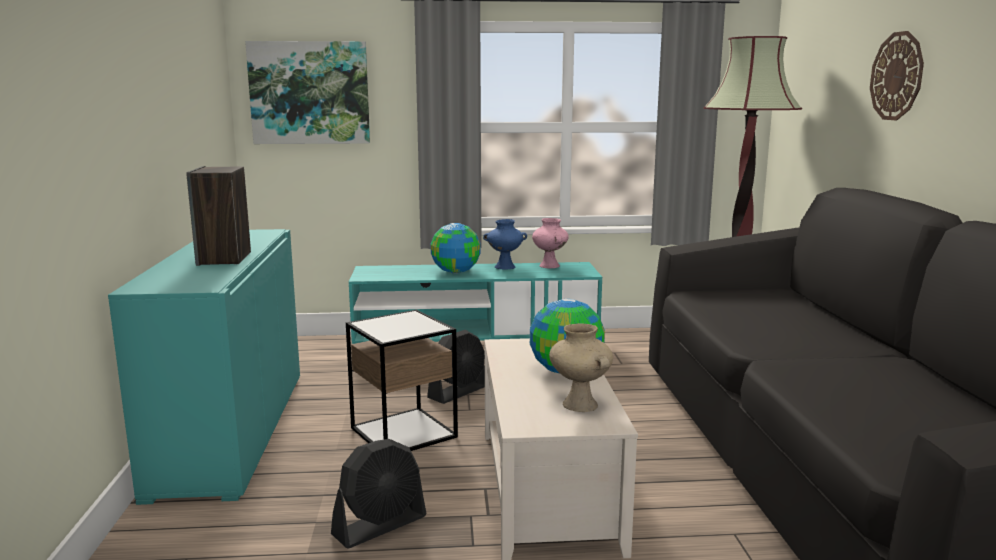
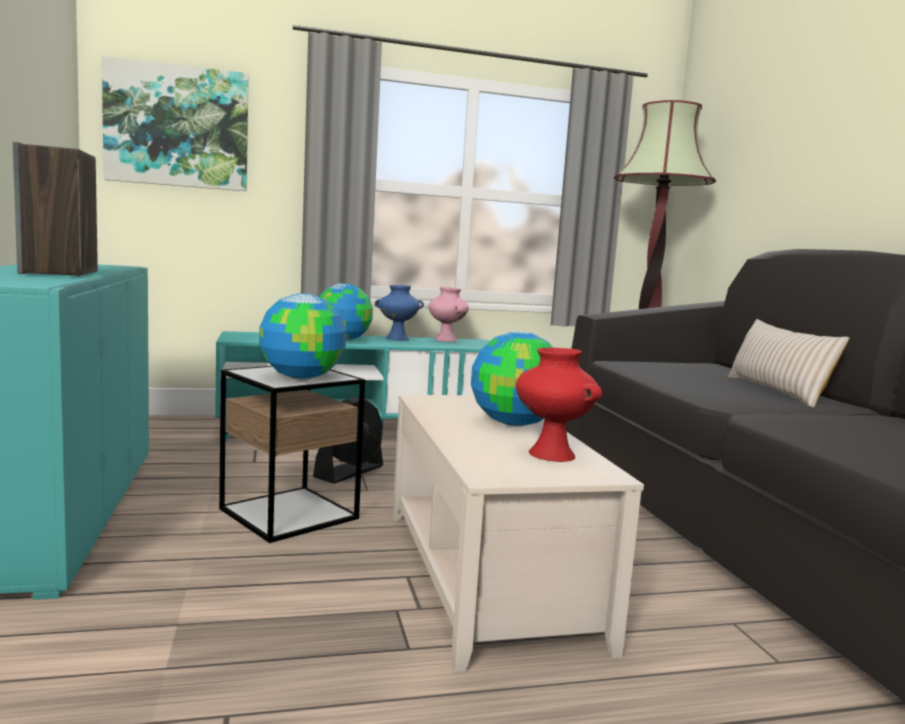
camera: 10 degrees left, 5 degrees down
(380, 525) = (273, 626): black fan -> none
(405, 329) = (301, 377): none -> globe
(578, 405) = (550, 455): beige vase -> red vase
(822, 328) = (776, 392): none -> beige pillow
(897, 76) = (838, 130): wall clock -> none

